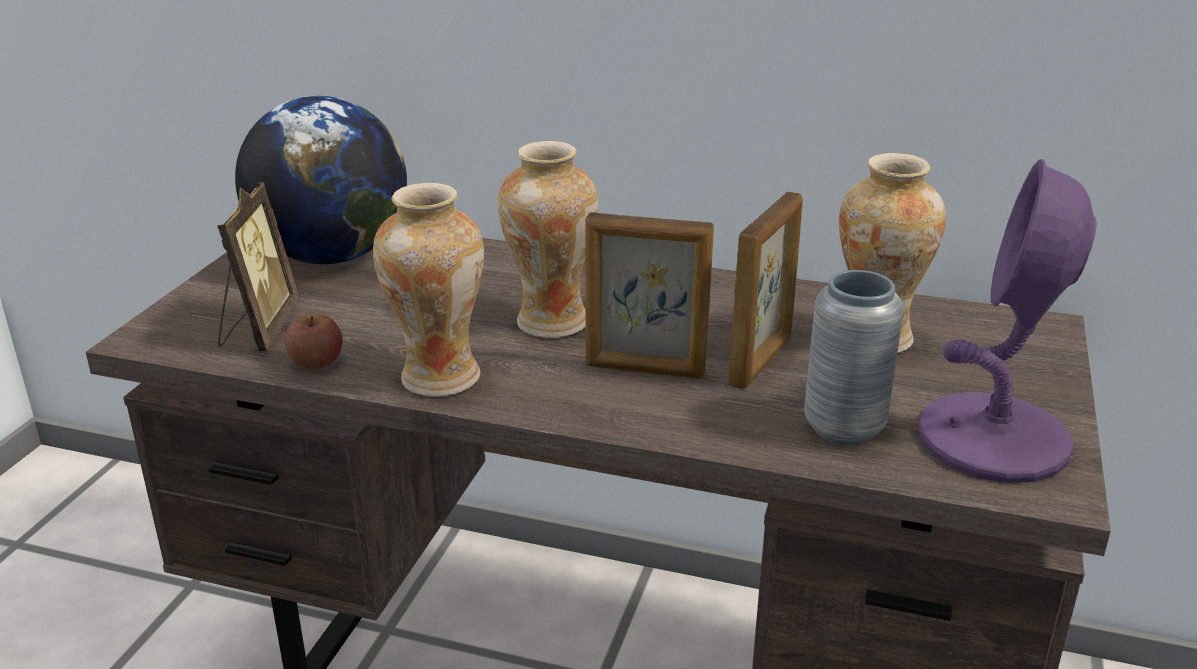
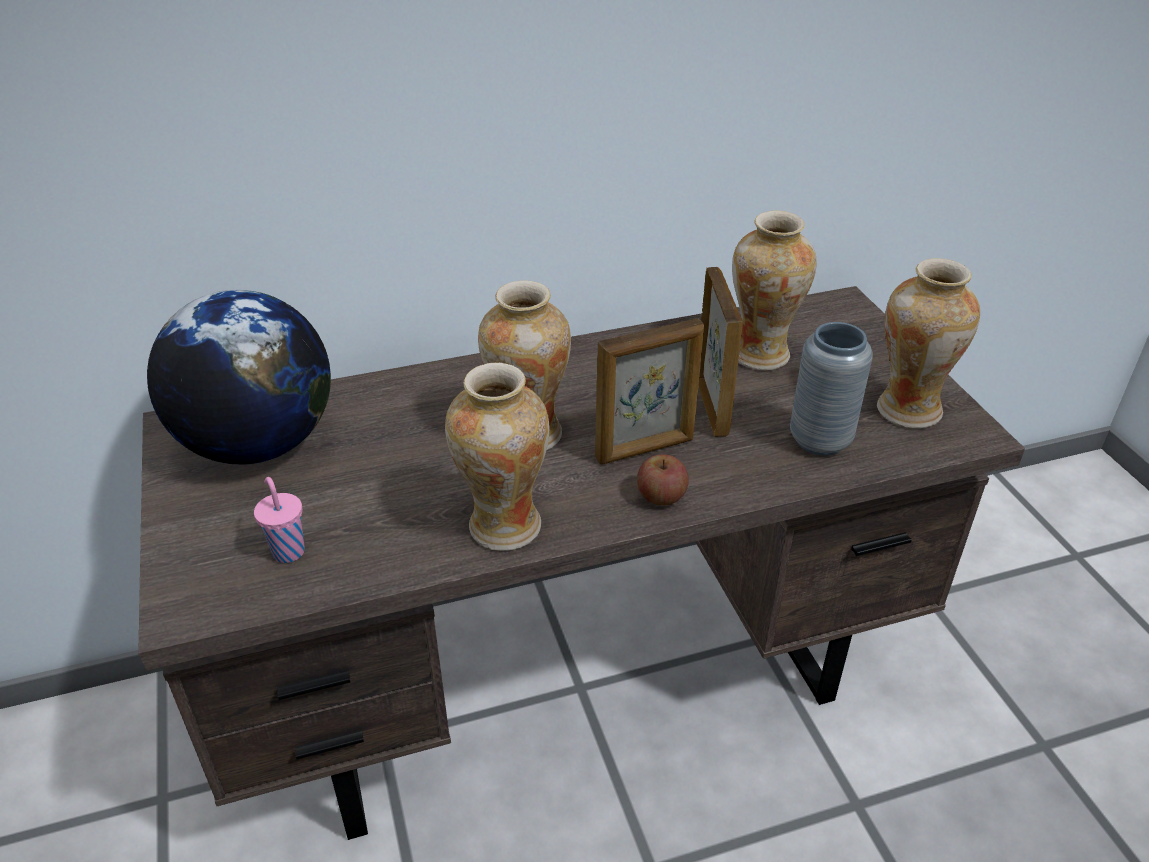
camera: 35 degrees left, 10 degrees up
(259, 329) = (288, 550): picture frame -> pink cup
(316, 362) = (383, 559): apple -> apple (661, 496)
(993, 440) = (907, 409): purple table lamp -> vase

